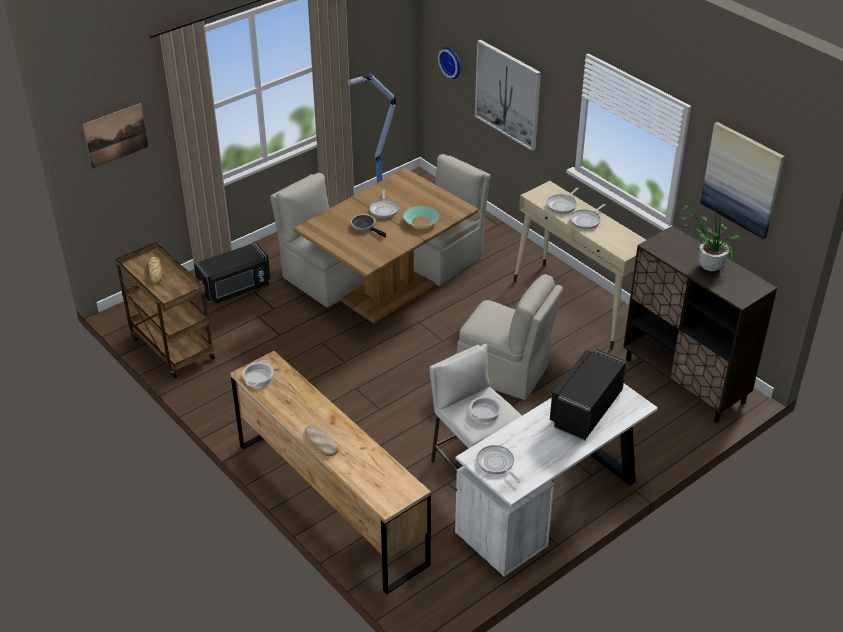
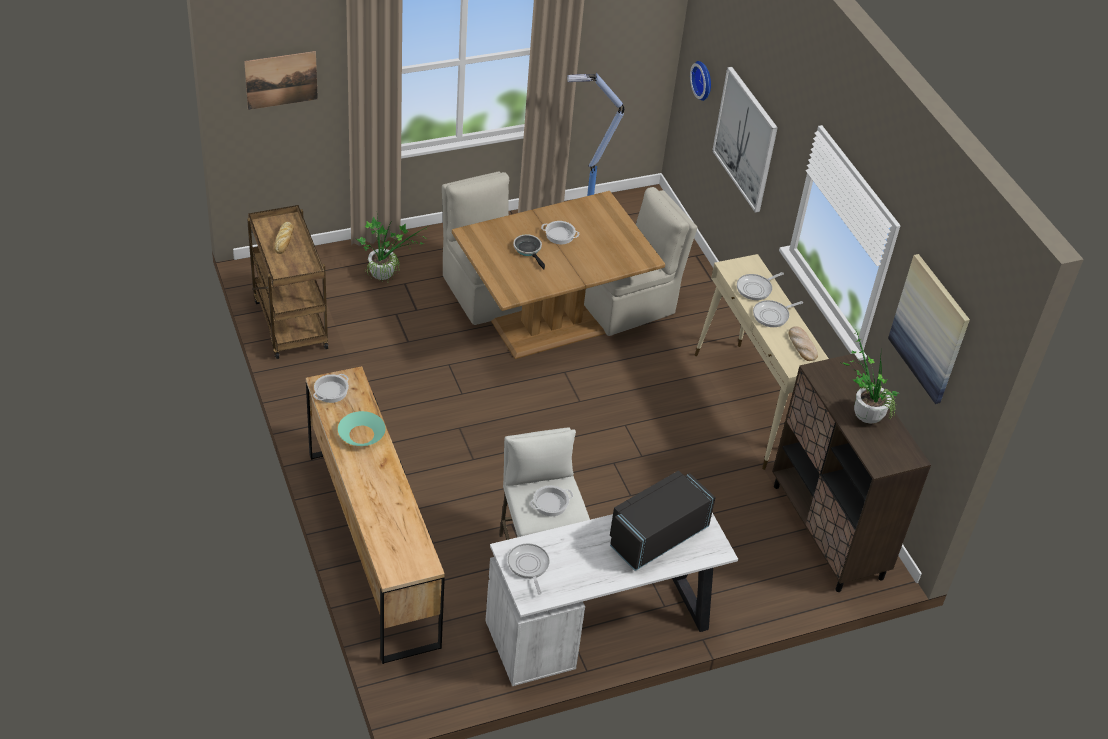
camera: 15 degrees right, 5 degrees up
(235, 288) = (387, 274): black microwave -> potted plant
(320, 442) = (359, 483): bread -> bread (801, 345)
(384, 209) = (560, 235): frying pan -> cooking pot
(421, 221) = (593, 261): turquoise bowl -> turquoise bowl (361, 434)
(505, 372) = (629, 459): beige chair -> none

